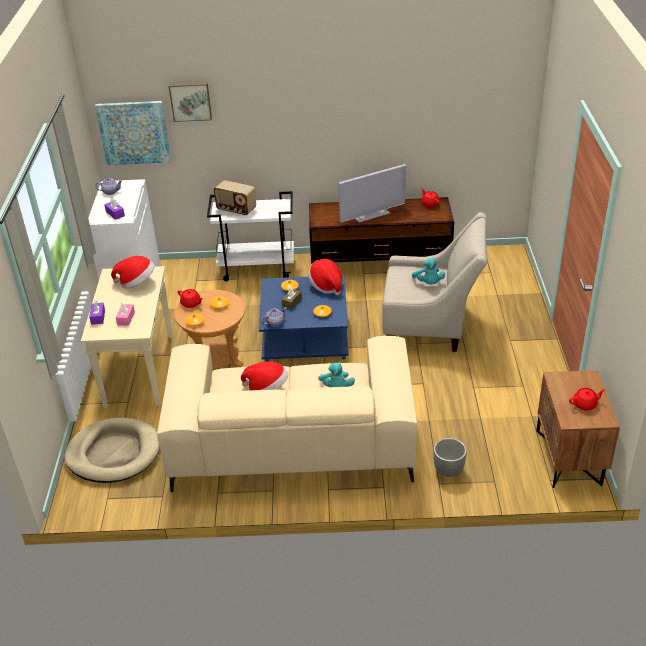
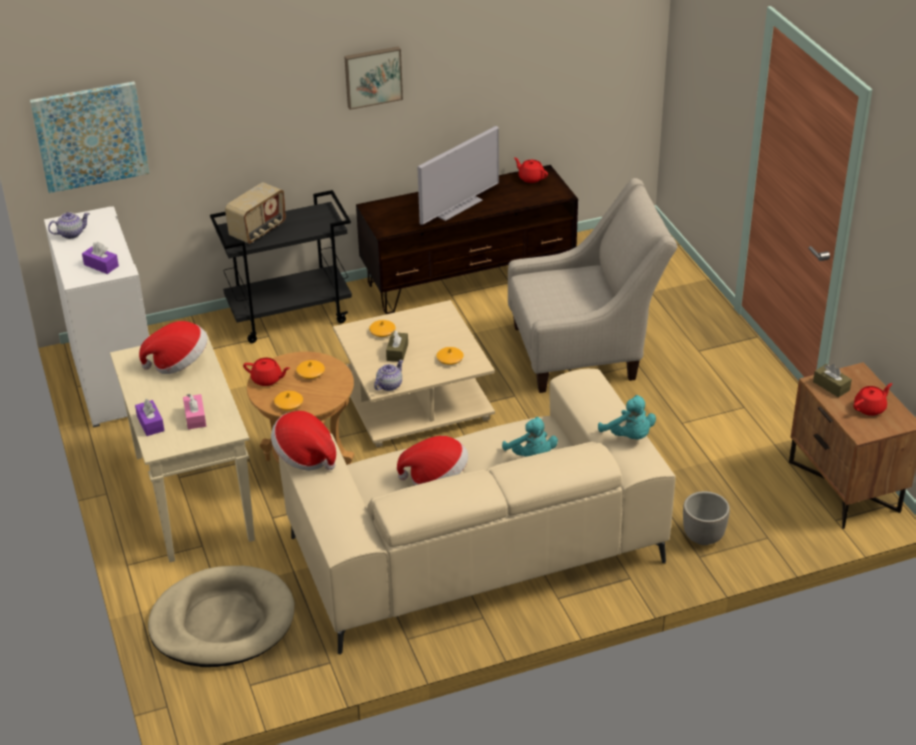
camera: 20 degrees left, 0 degrees up
(190, 101) = (178, 76): picture -> picture (373, 76)
(236, 209) = (258, 231): radio -> radio turned 60 degrees counterclockwise
(257, 268) = (290, 315): white cart -> black cart
(304, 336) = (413, 400): blue coffee table -> beige coffee table
(326, 285) = (434, 319): hat -> hat (305, 456)
(428, 283) = (579, 290): turquoise plush toy -> turquoise plush toy (629, 436)
(564, 382) = (831, 386): none -> brown tissue box

